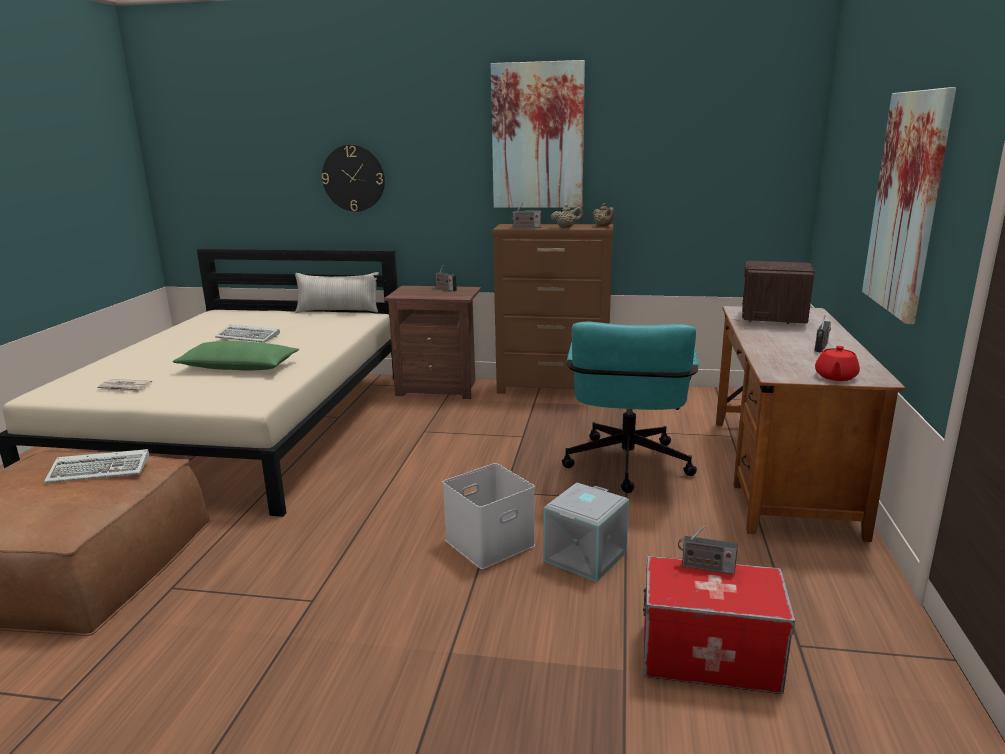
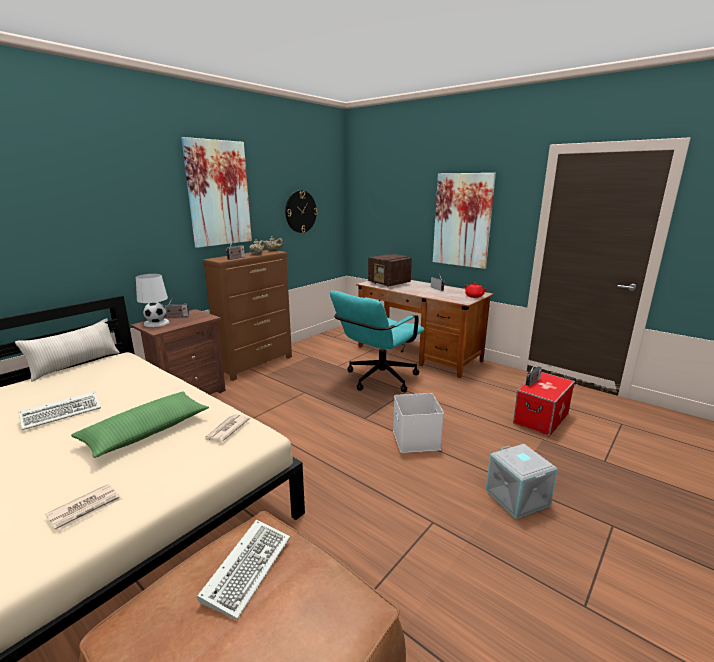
camera: 60 degrees left, 0 degrees up
(258, 389) = (226, 430): none -> newspaper
(353, 178) = (64, 235): wall clock -> wall clock (300, 211)
(416, 289) = (156, 323): none -> white table lamp
(586, 557) = (451, 418): grey storage box -> grey storage box (518, 497)
(626, 469) = (377, 380): turquoise office chair -> turquoise office chair turned 90 degrees clockwise

